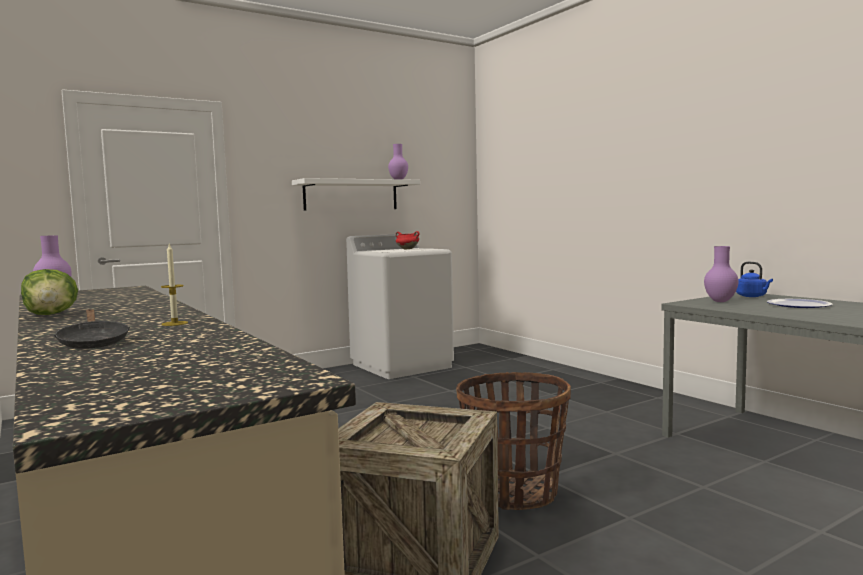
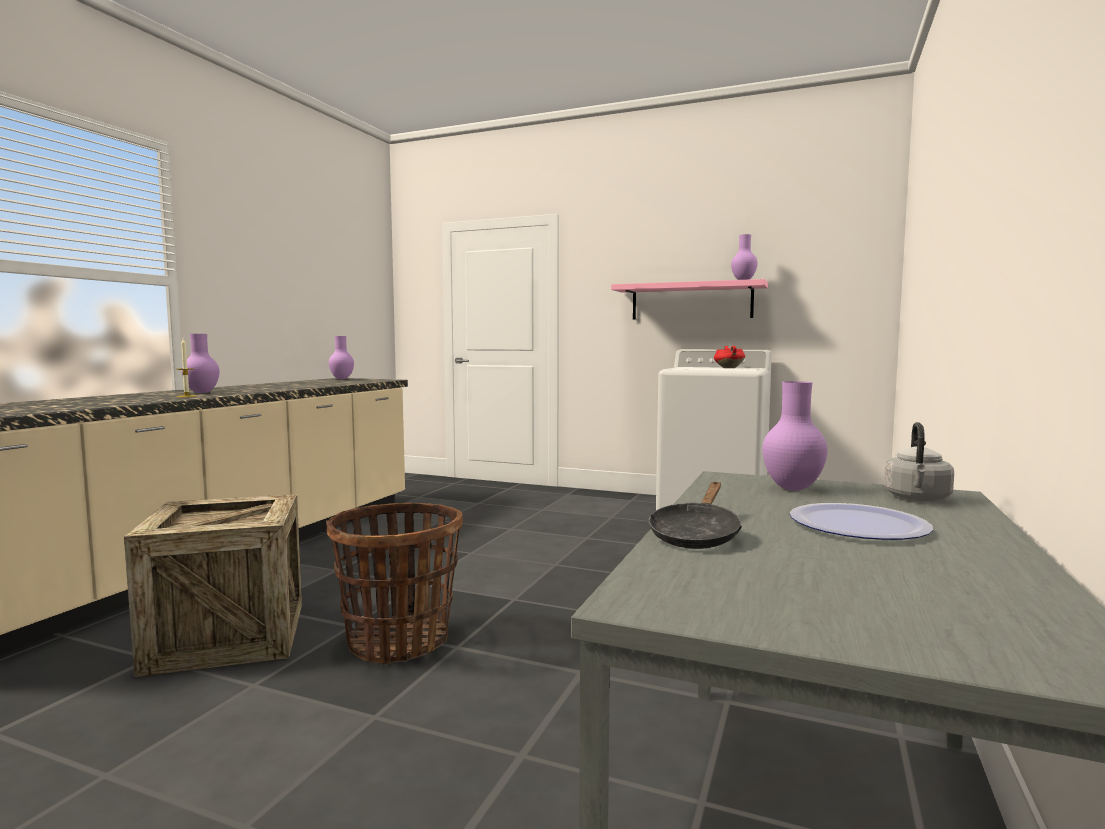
camera: 55 degrees right, 0 degrees up
(51, 314) = (233, 386): lettuce -> none
(93, 342) = (106, 398): black frying pan -> black frying pan (696, 535)
(126, 321) = (201, 392): none -> purple vase
(351, 195) = (691, 301): white shelf -> pink shelf
(752, 296) = (917, 498): blue kettle -> grey kettle

